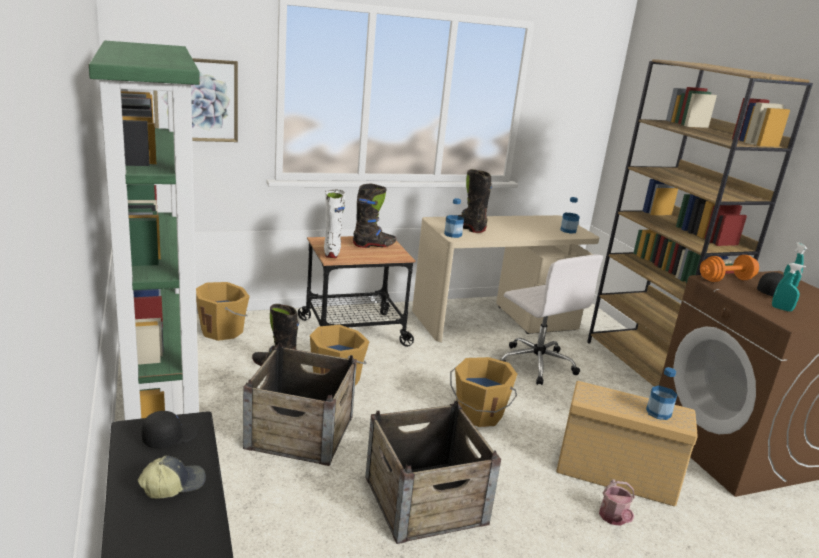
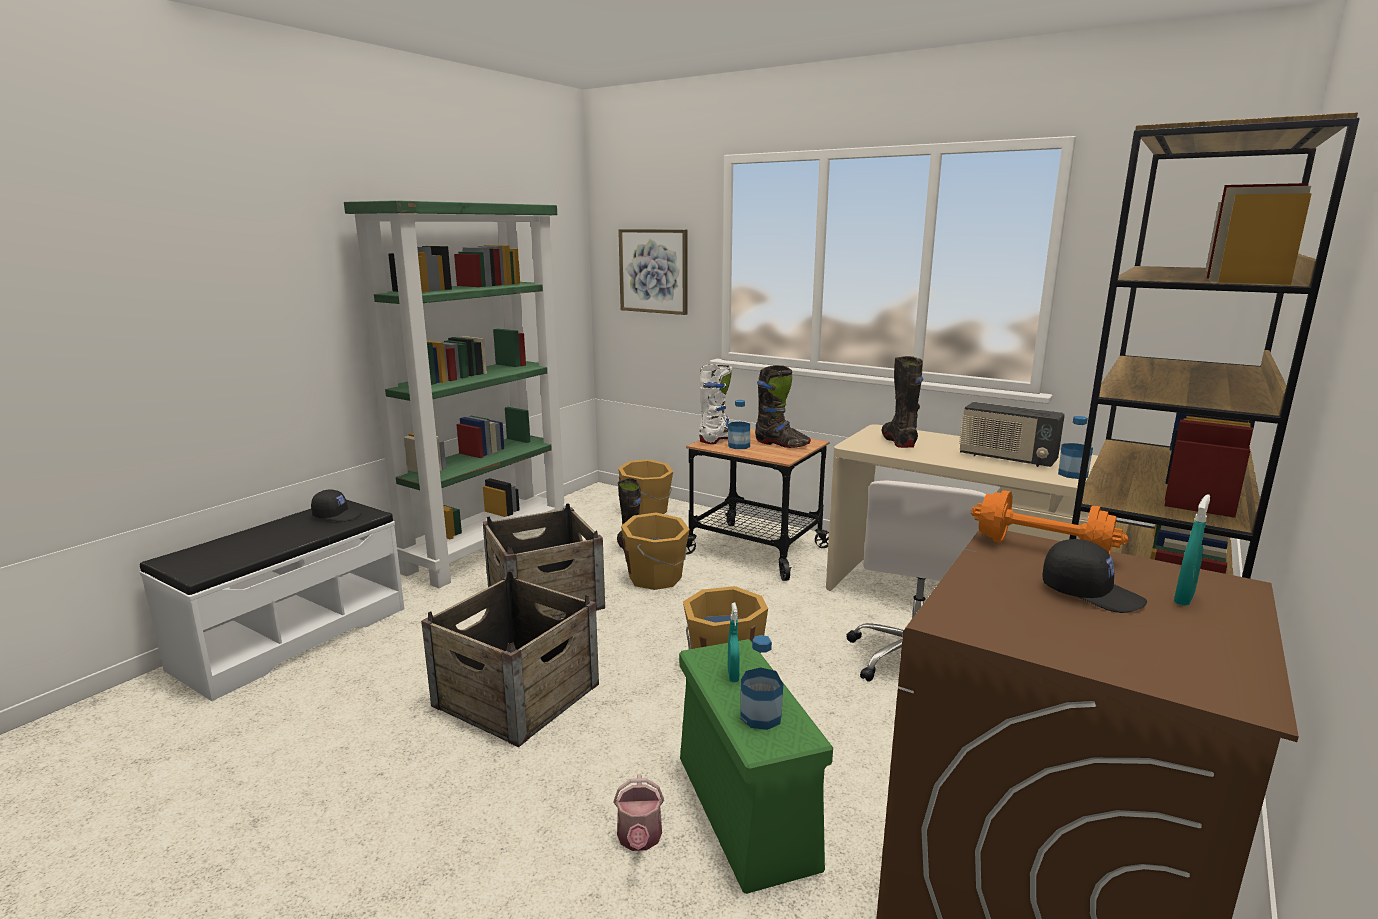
camera: 55 degrees right, 5 degrees down
(173, 484) = (275, 537): cap -> none
(453, 234) = (859, 443): bottle -> bottle (739, 446)
(529, 227) = (1006, 459): none -> radio
(613, 475) = (743, 808): beige storage box -> green storage box
(614, 518) = (639, 839): watering can -> watering can turned 60 degrees counterclockwise
(781, 309) = (1013, 606): turquoise spray bottle -> turquoise spray bottle (733, 675)

